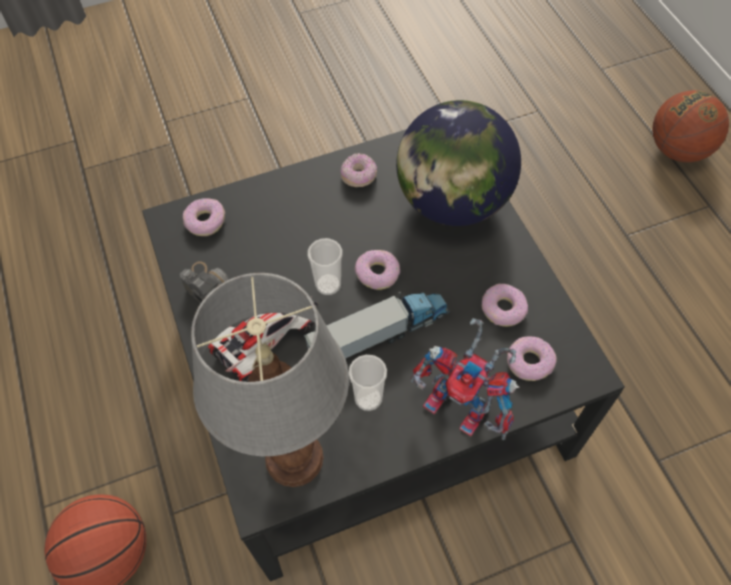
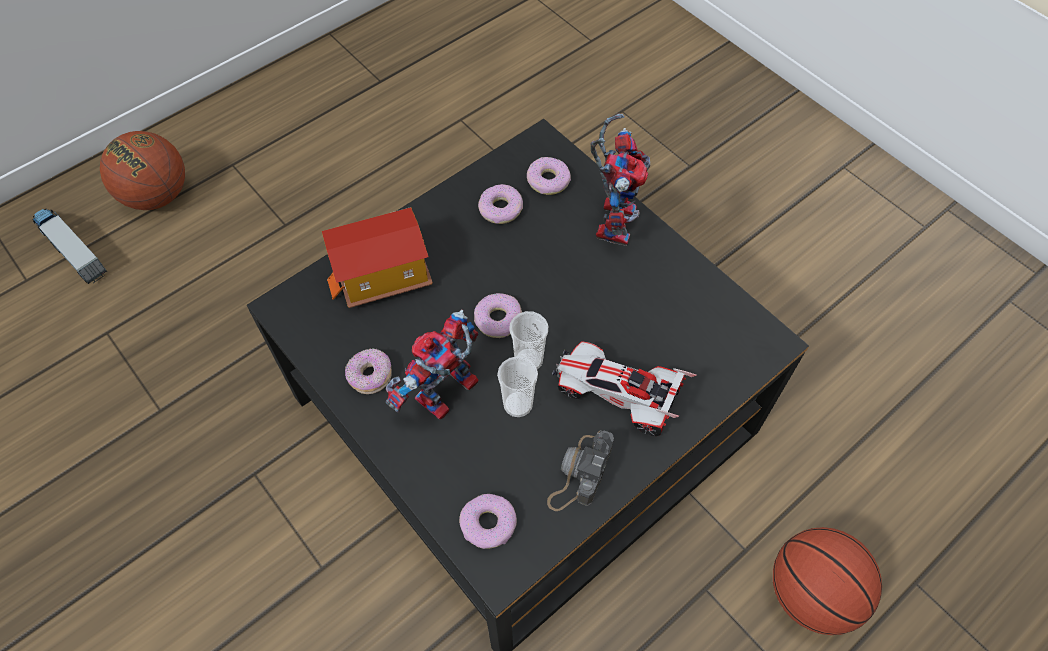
camera: 110 degrees left, 0 degrees up
(293, 460) = (723, 329): table lamp -> none
(318, 220) = (446, 398): none -> toy robot
(368, 398) = (637, 288): cup -> cup (518, 404)
(379, 334) = (568, 298): toy truck -> toy truck (71, 249)
(452, 202) = (383, 277): globe -> toy house

